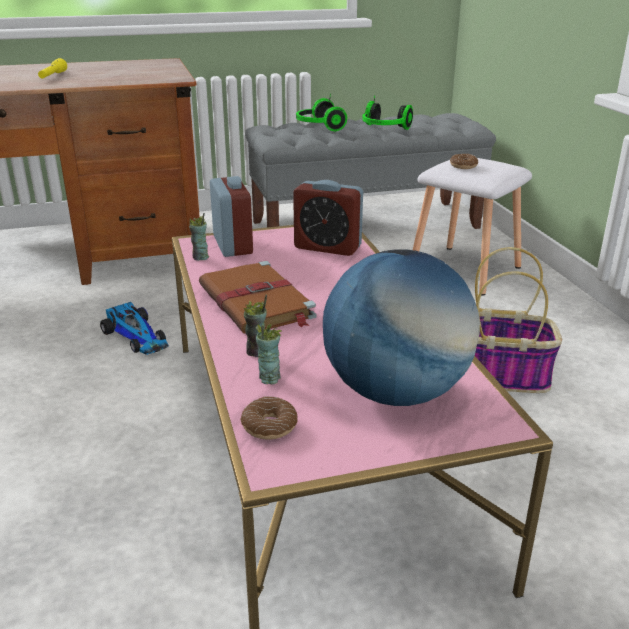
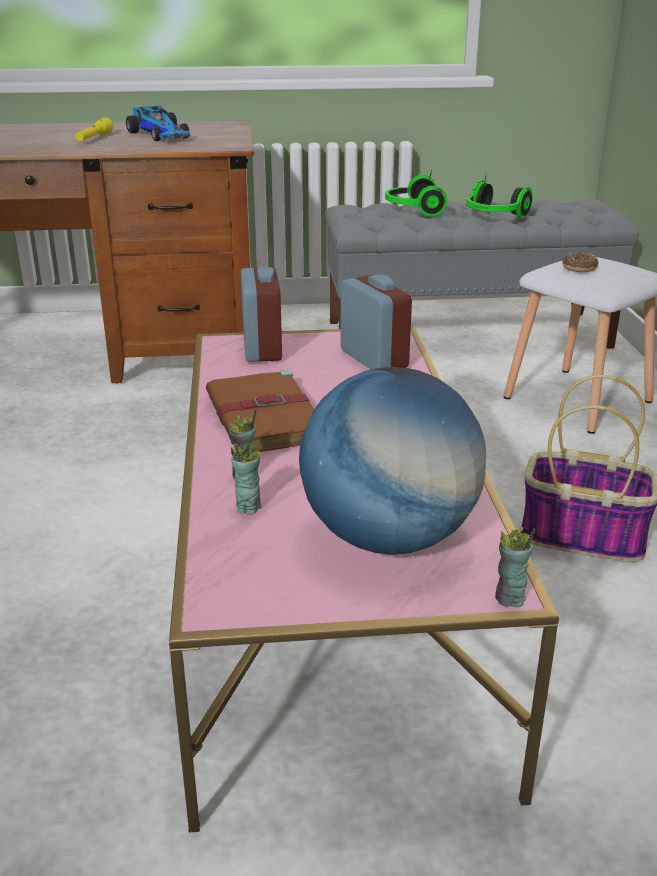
camera: 10 degrees right, 0 degrees up
(138, 337) = (159, 449): toy car -> toy car (162, 135)
(200, 257) = (220, 361): cup -> cup (509, 599)
(269, 426) = (228, 561): donut -> none
(327, 247) = (373, 359): alarm clock -> alarm clock turned 150 degrees counterclockwise

